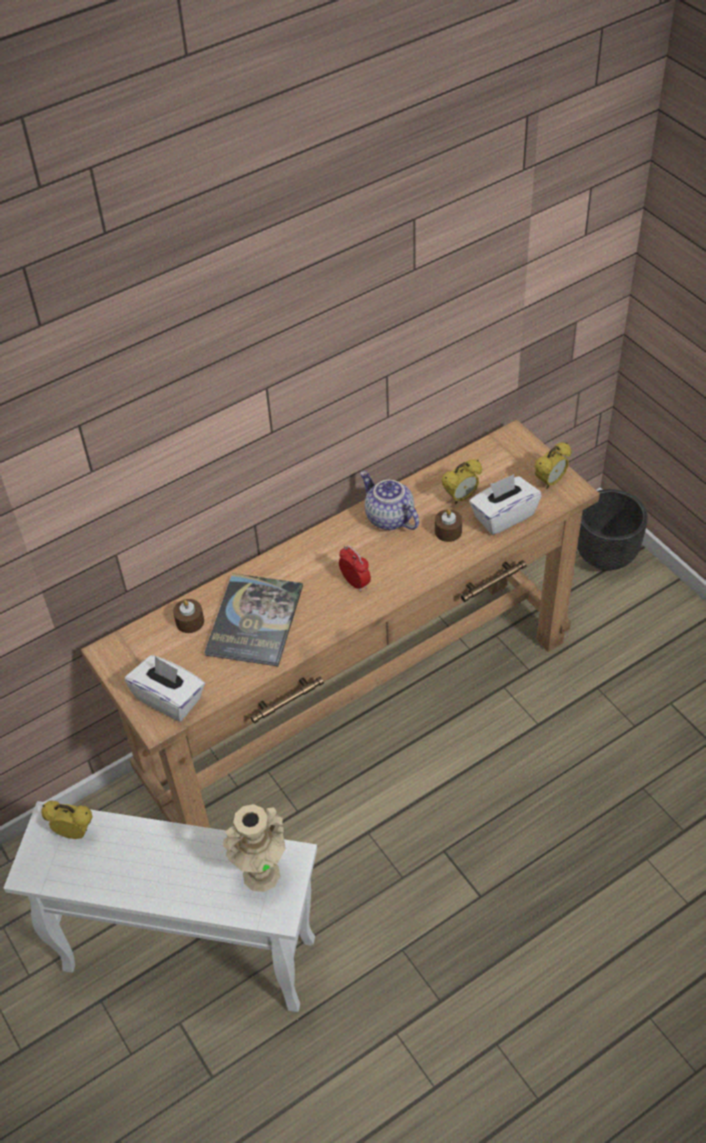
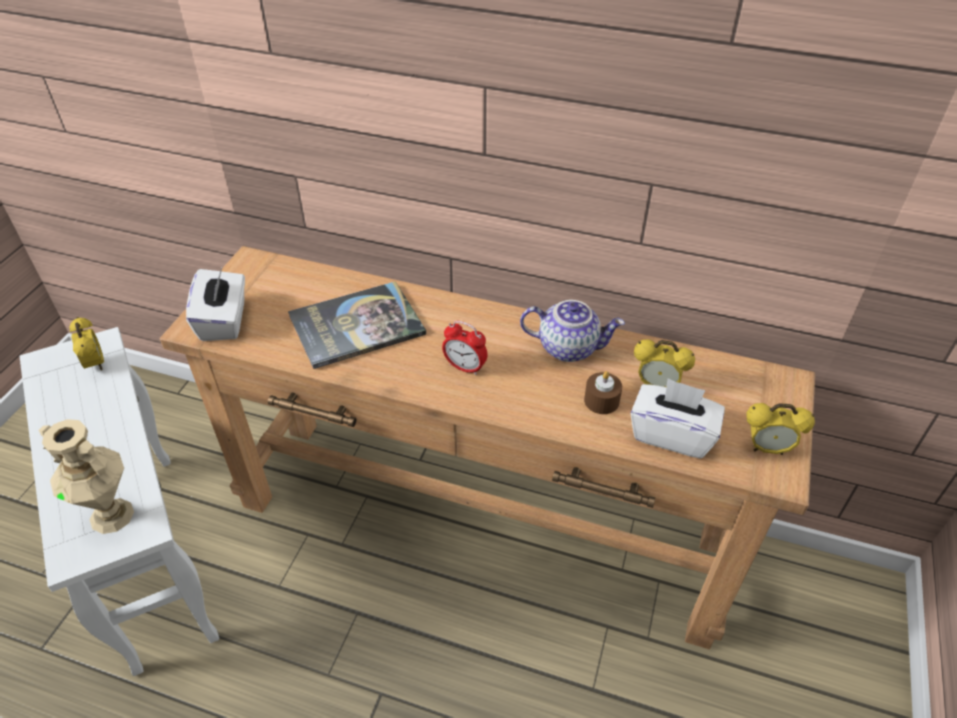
camera: 50 degrees right, 5 degrees down
(190, 621) = (321, 287): brown candle -> none
(355, 582) = (465, 367): alarm clock -> alarm clock turned 105 degrees clockwise
(388, 518) = (569, 347): teapot -> teapot turned 90 degrees clockwise
(605, 556) = (853, 621): black planter -> none

